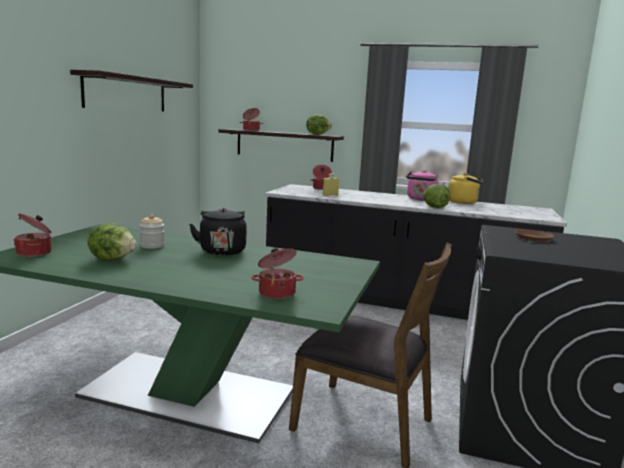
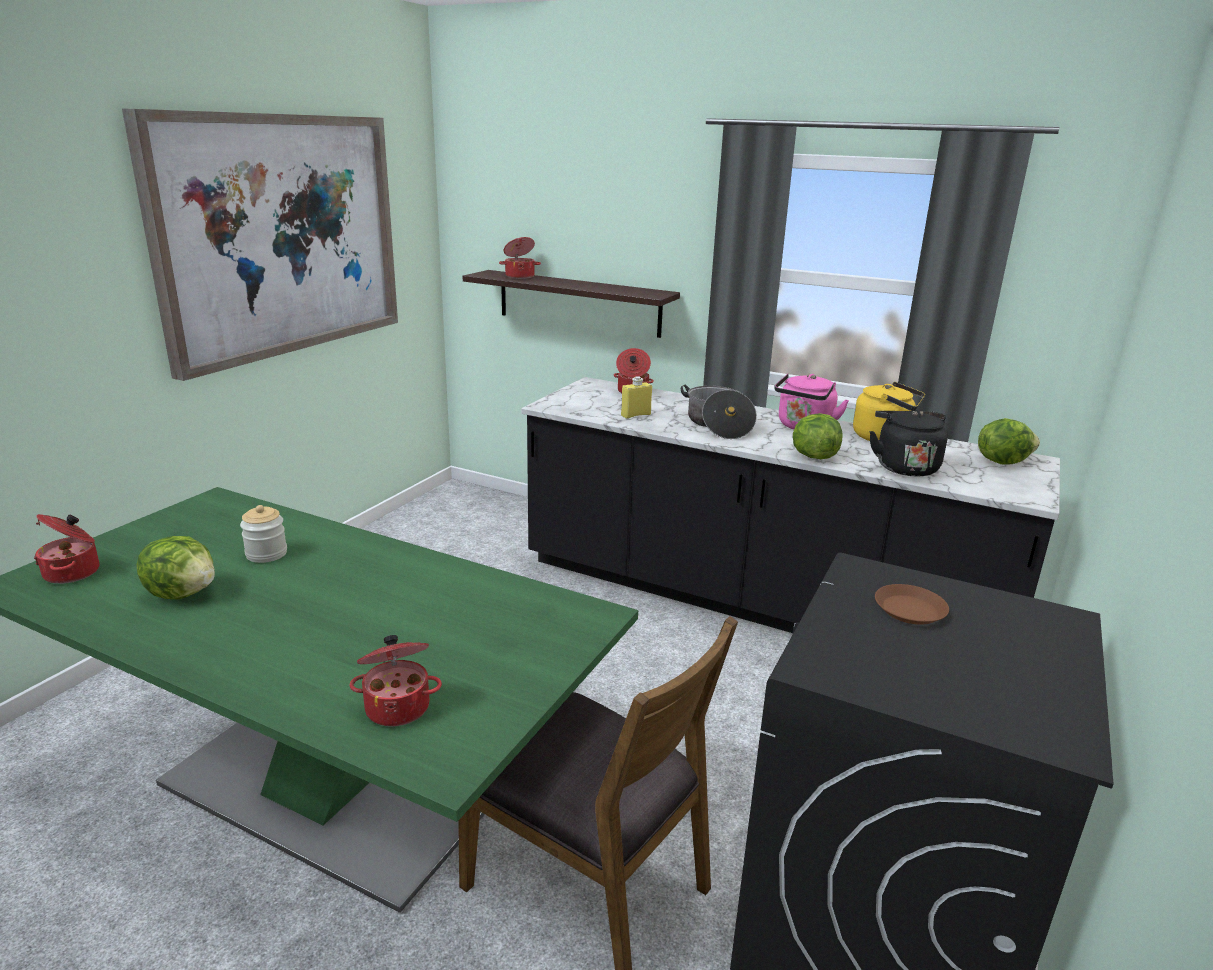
camera: 10 degrees right, 10 degrees up
(126, 93) = (281, 235): shelf -> picture
(222, 250) = (374, 571): black kettle -> black kettle (904, 466)
(317, 134) = (631, 289): lettuce -> lettuce (1001, 461)
(376, 198) = (717, 425): none -> cooking pot

